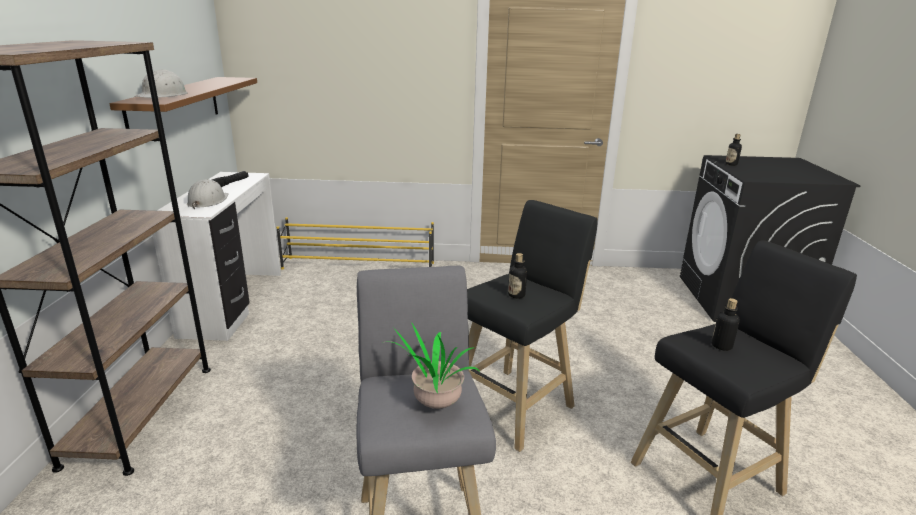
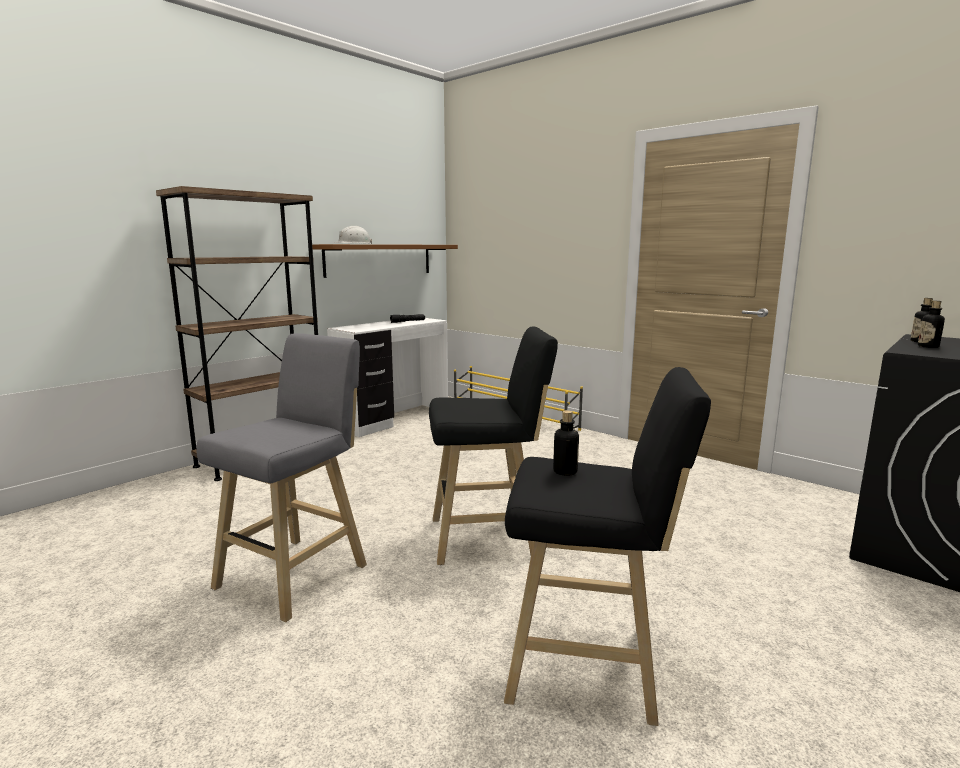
camera: 40 degrees right, 10 degrees down
(207, 201) = (373, 326): white hard hat -> none
(433, 405) = (268, 432): potted plant -> none
(516, 295) = (466, 405): bottle -> bottle (928, 346)

